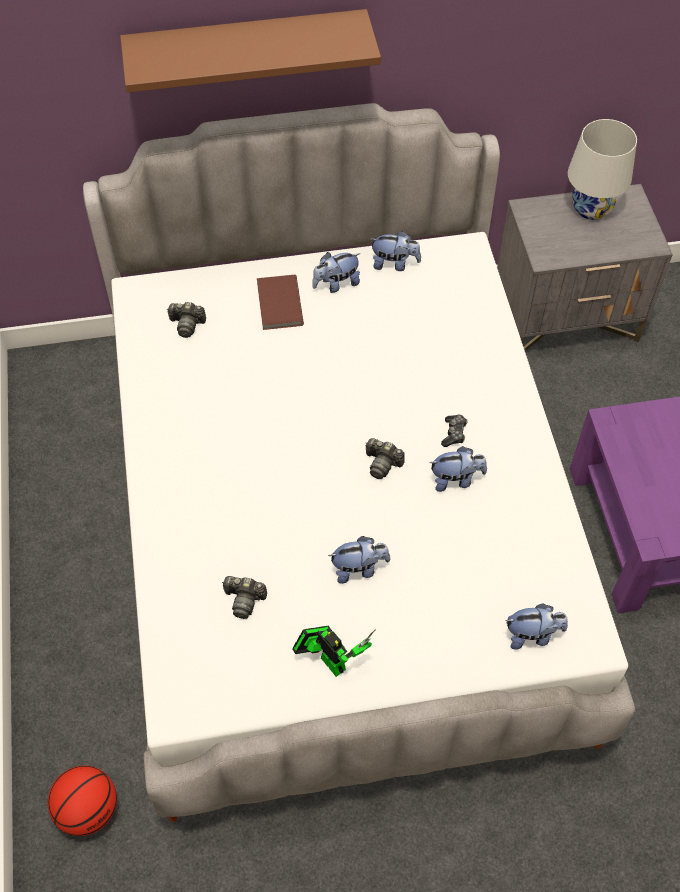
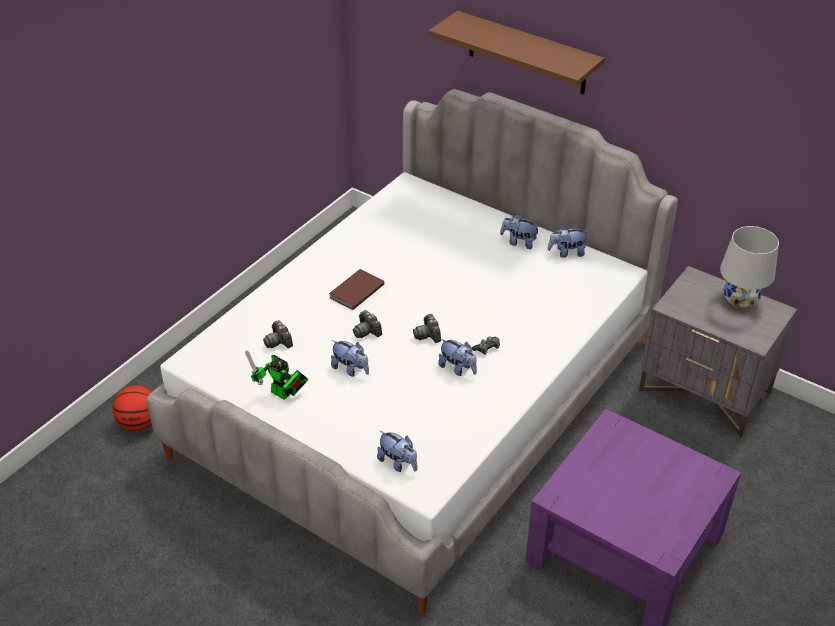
camera: 45 degrees right, 15 degrees down
(187, 324) = (413, 212): camera -> camera (367, 331)
(278, 305) = (473, 232): brown book -> brown book (355, 291)
(330, 660) = (282, 395): toy robot -> toy robot turned 120 degrees clockwise
(394, 264) = (566, 253): plush toy -> plush toy turned 120 degrees clockwise

